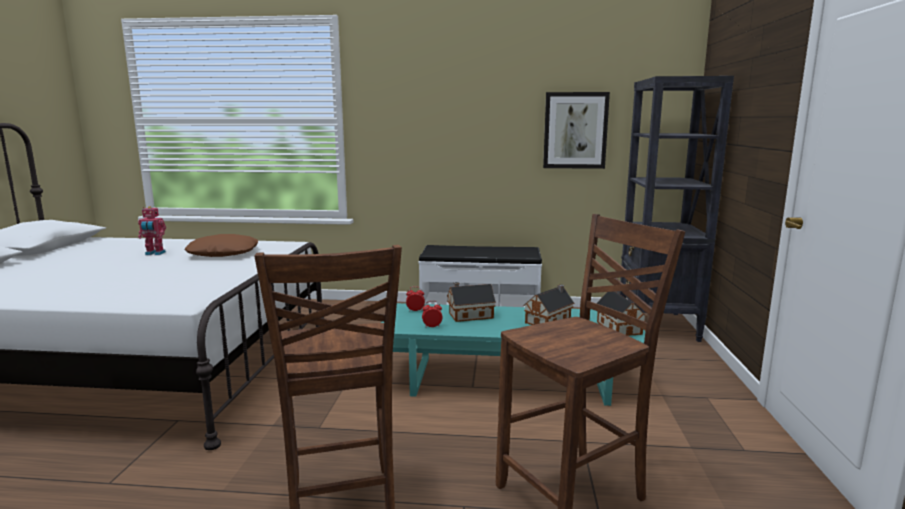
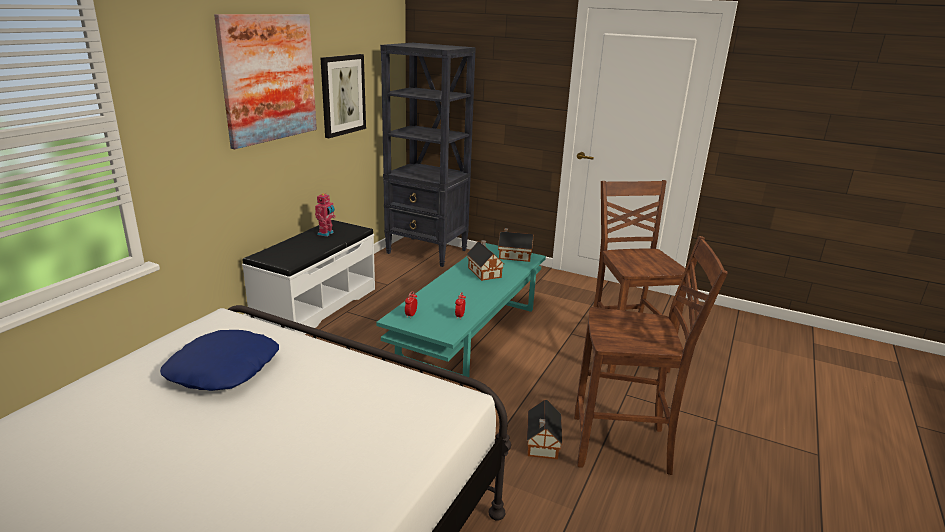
camera: 70 degrees left, 10 degrees up
(154, 254) = (138, 432): toy robot -> toy robot (326, 233)
(223, 253) = (222, 369): brown pillow -> blue pillow
(469, 315) = (446, 296): toy house -> toy house (542, 444)
(478, 106) = (269, 78): none -> picture

